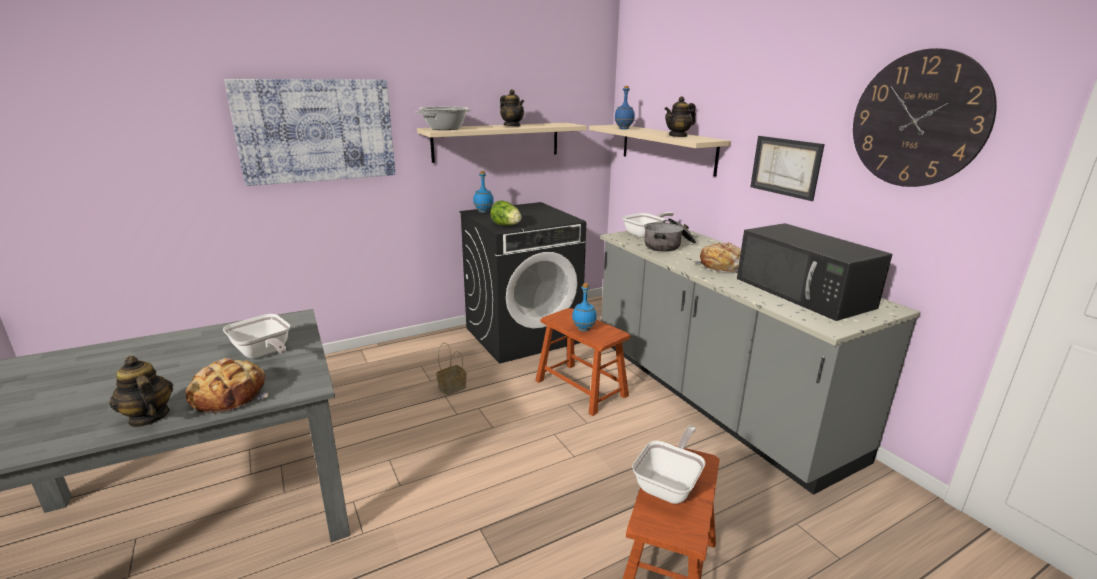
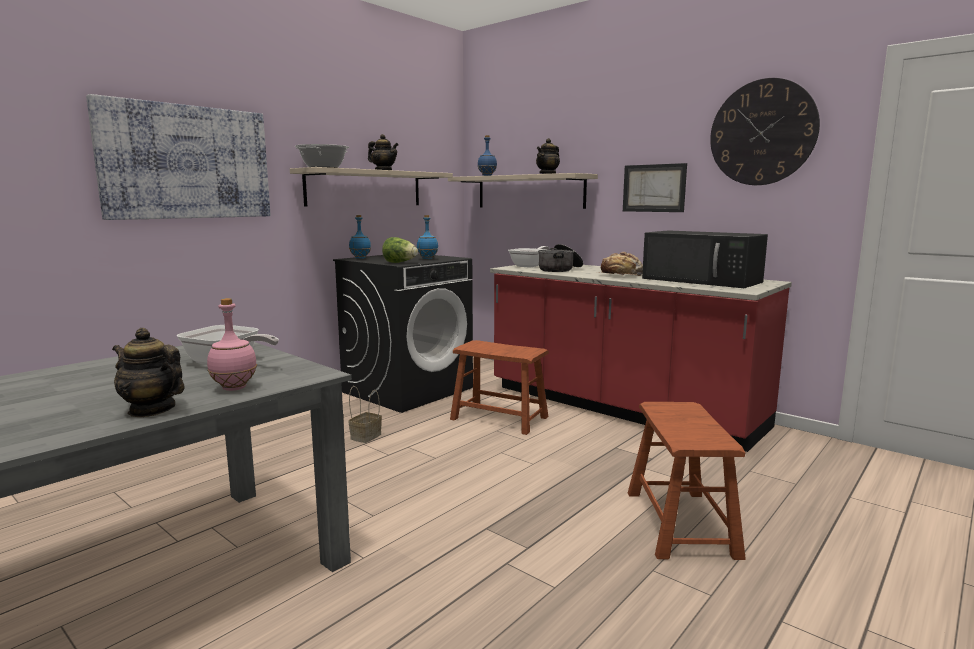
camera: 20 degrees left, 10 degrees down
(230, 396) = (233, 388): bread -> pink bottle
(584, 329) = (503, 350): blue bottle -> blue bottle (428, 259)
(669, 484) = (678, 421): frying pan -> none
(712, 397) = (621, 407): grey counter -> red counter

